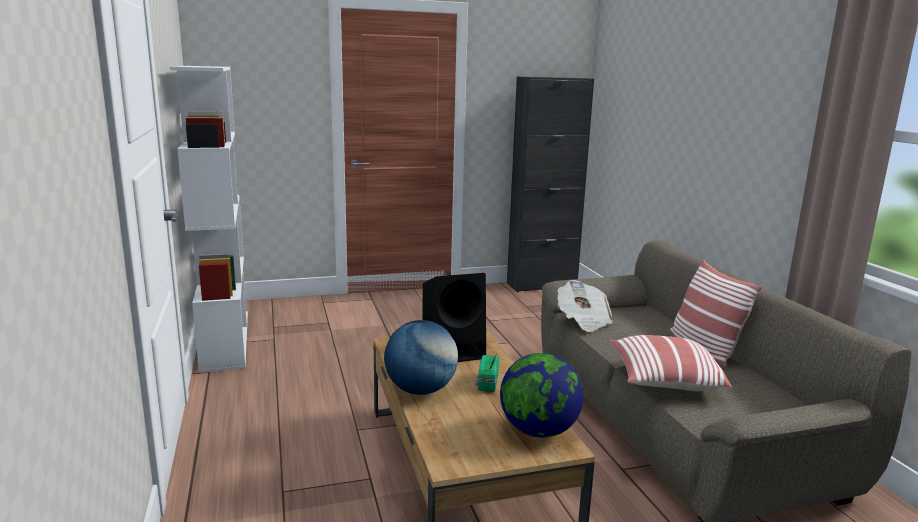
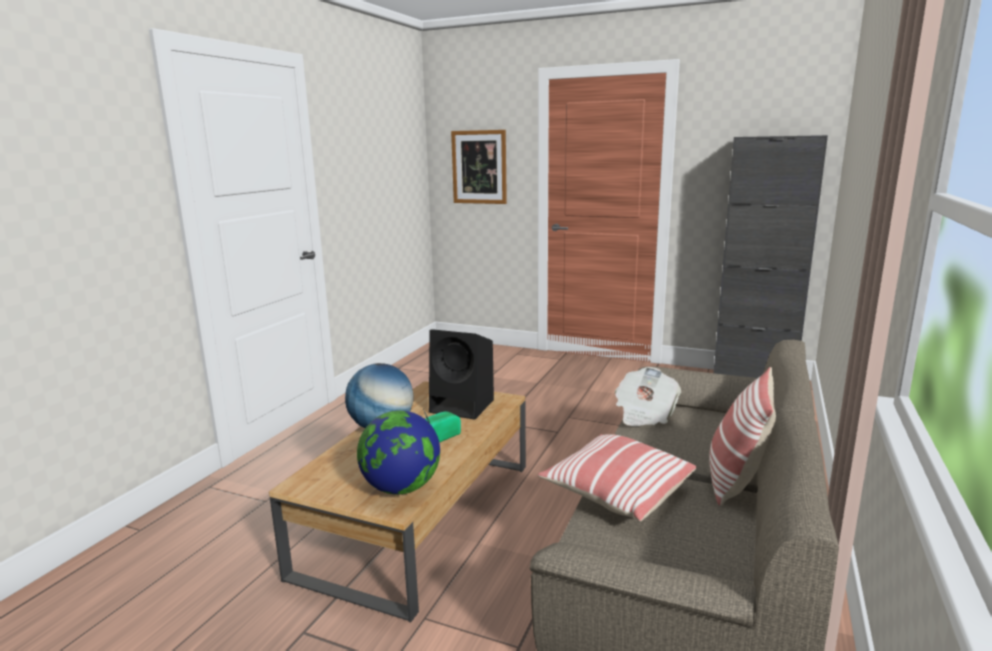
camera: 40 degrees right, 0 degrees up
(225, 339) = (410, 366): white bookcase -> none
(259, 99) = (479, 167): none -> picture

